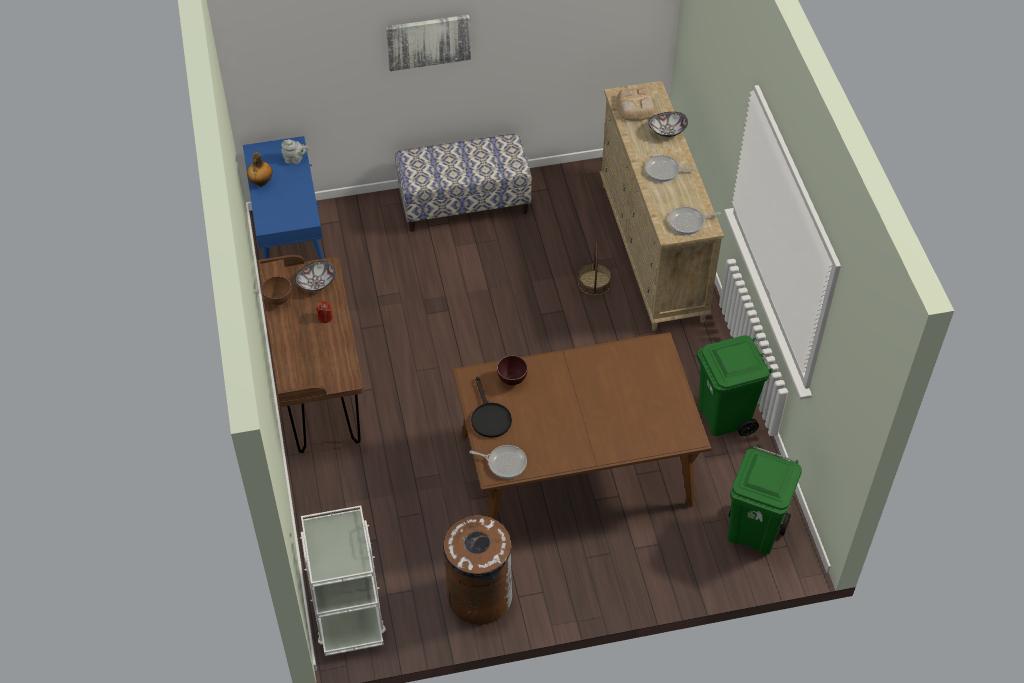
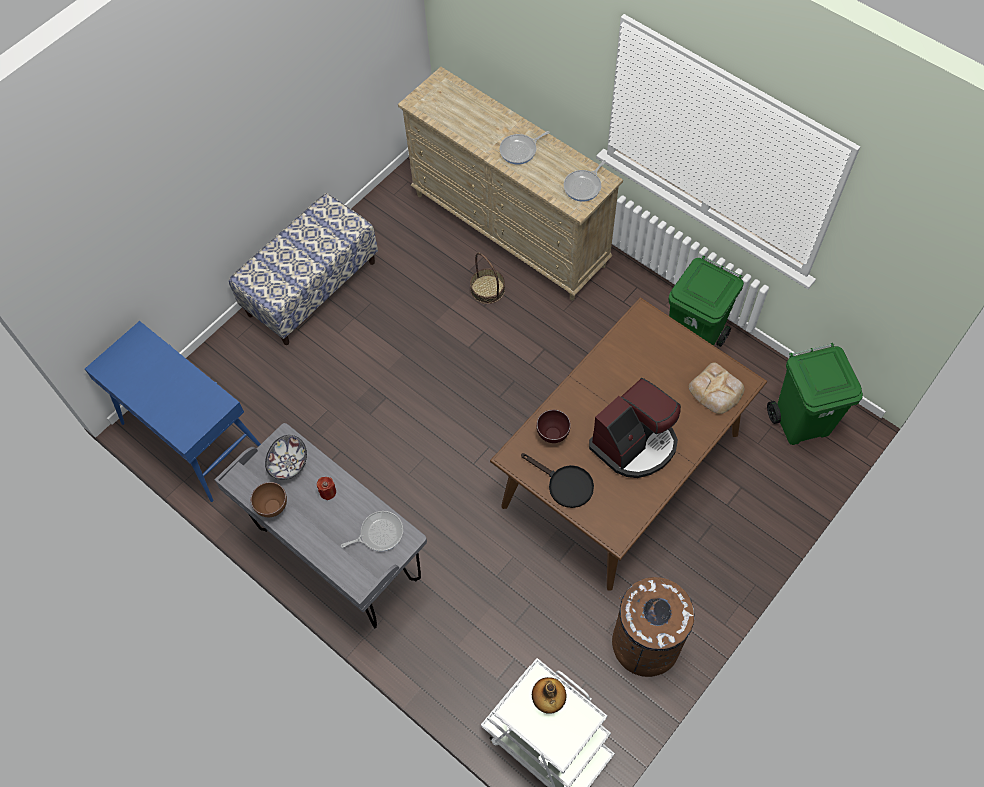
camera: 35 degrees left, 10 degrees up
(261, 182) = (139, 396): bottle -> bottle (548, 700)
(295, 159) = (152, 350): grey teapot -> none
(319, 391) = (339, 555): brown desk -> grey desk
(428, 41) = (220, 151): picture -> none
(504, 463) = (617, 518): frying pan -> frying pan (379, 533)
(566, 424) = (635, 444): none -> coffee machine
(635, 107) = (441, 105): bread -> bread (716, 391)
(667, 131) = (489, 112): bowl -> none

